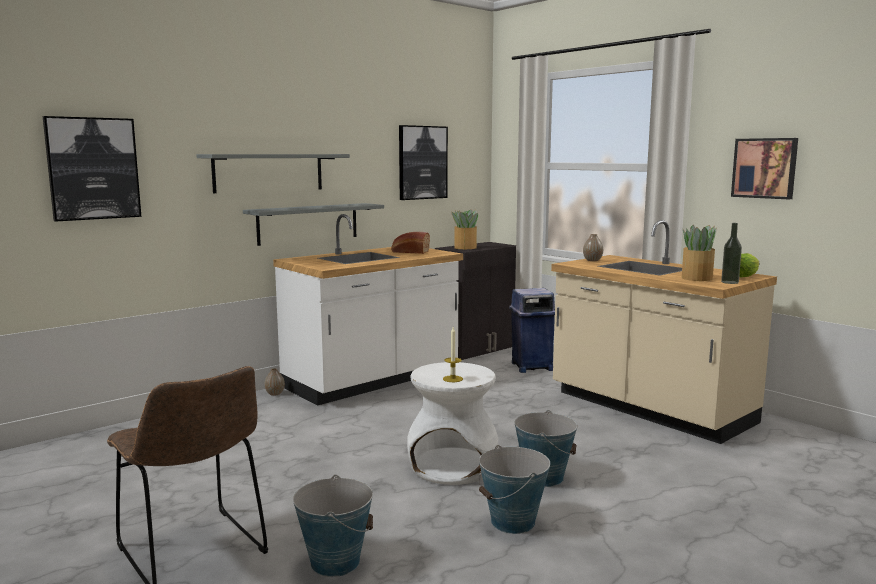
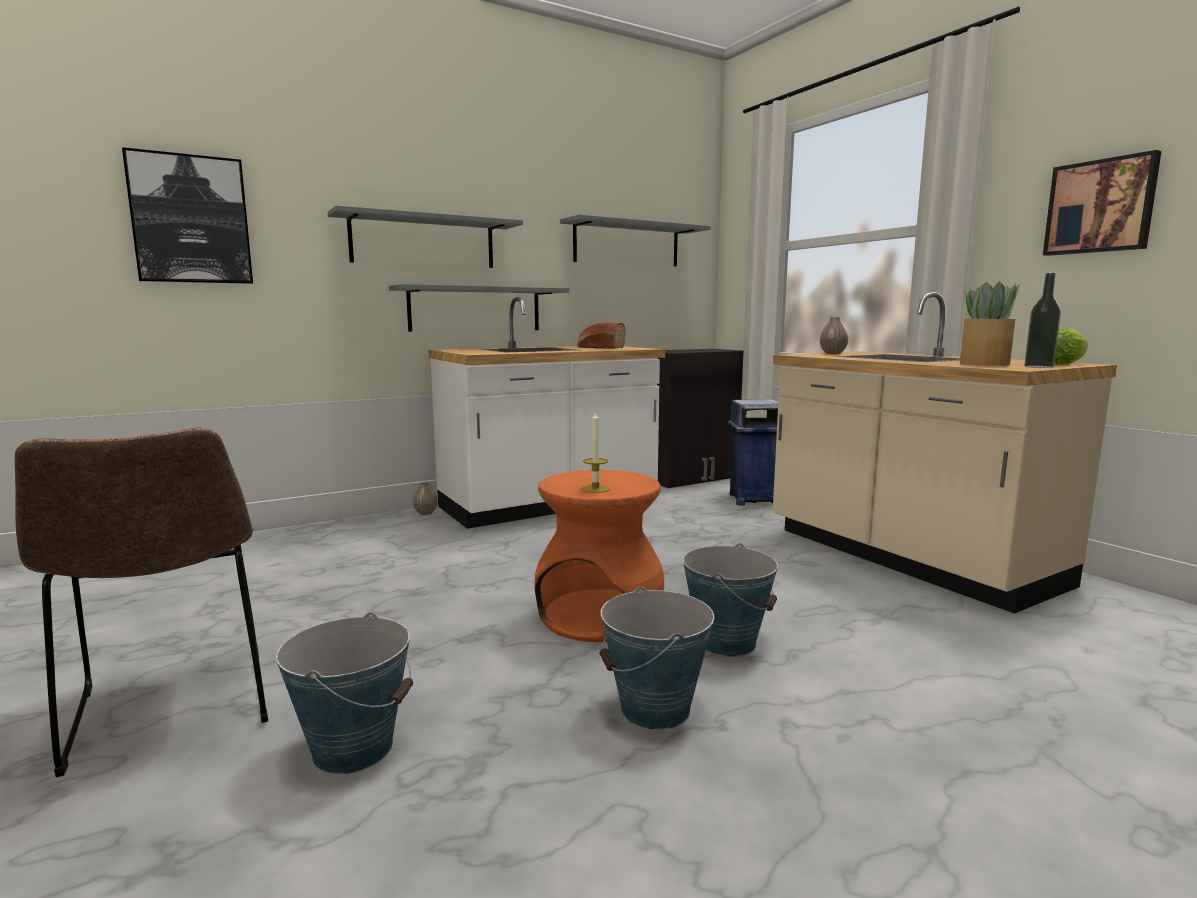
camera: 10 degrees right, 0 degrees up
(422, 162) = (627, 244): picture -> grey shelf
(453, 466) = (600, 616): white stool -> orange stool
(464, 248) = (677, 351): potted plant -> none

